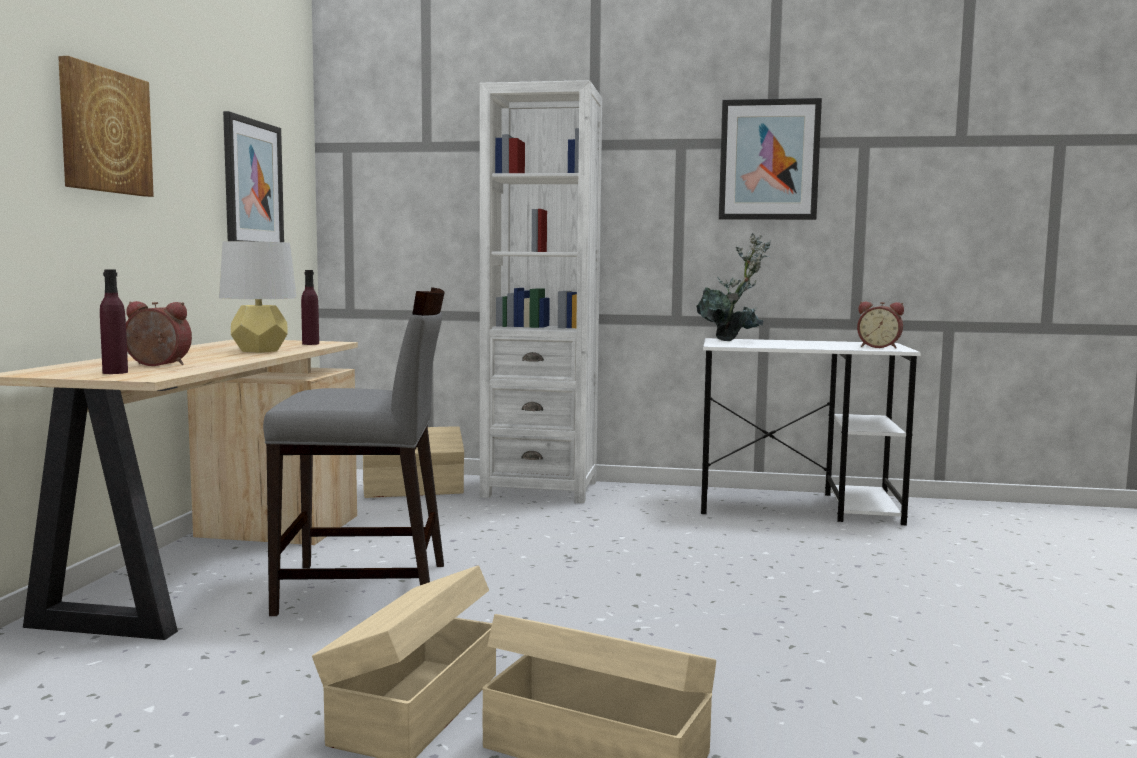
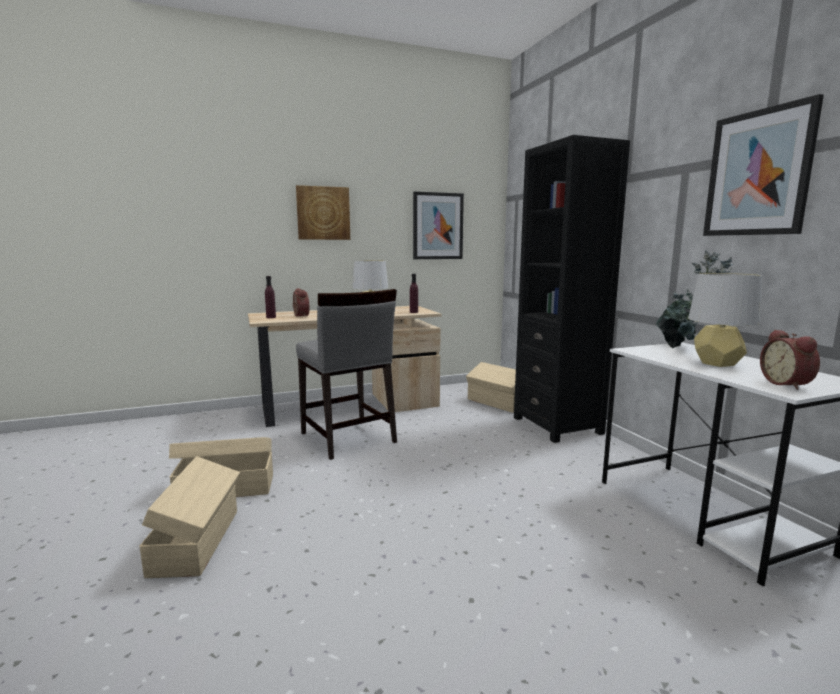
camera: 60 degrees right, 5 degrees up
(540, 489) = (557, 425): white bookcase -> black bookcase
(801, 344) = (717, 363): none -> grey table lamp

